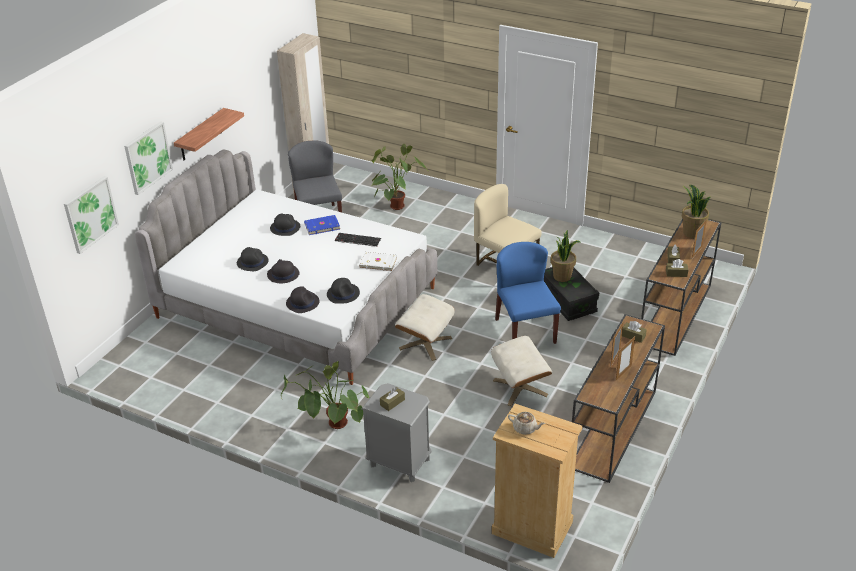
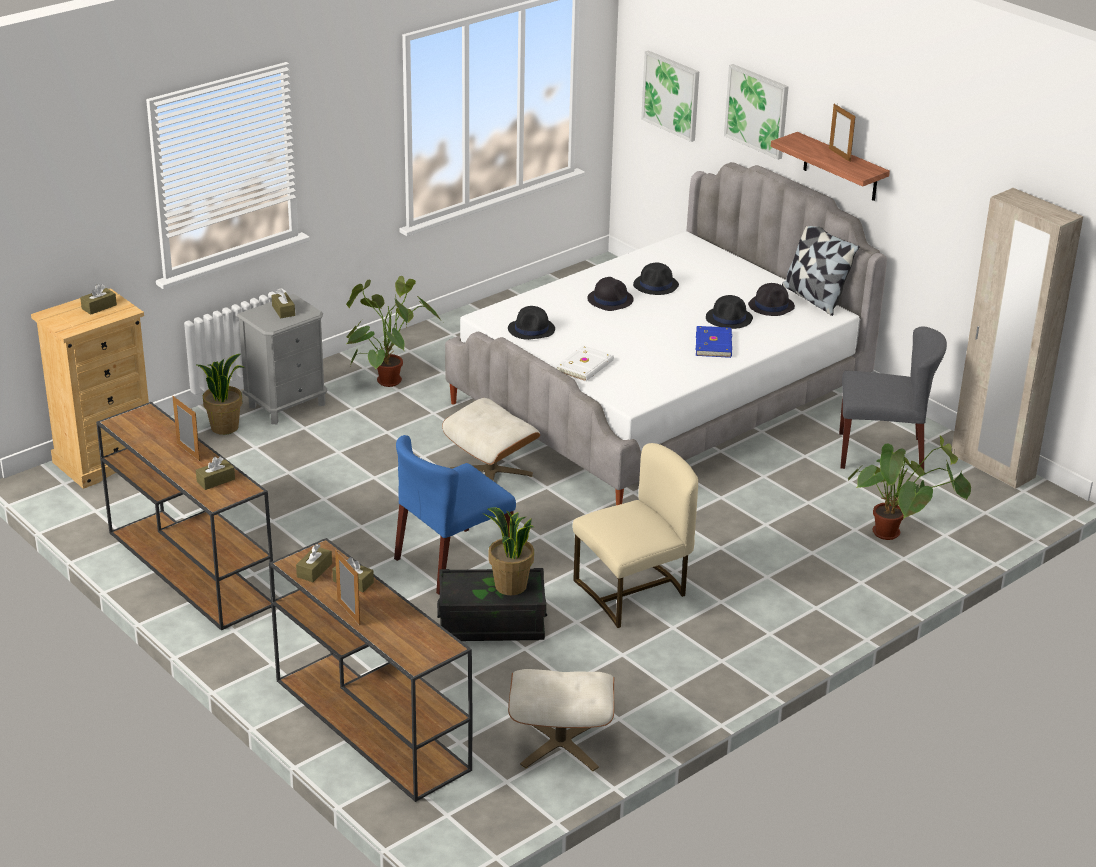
camera: 110 degrees right, 5 degrees down
(241, 205) = (814, 298): none -> pillow
(302, 302) = (535, 302): black hat -> black hat (771, 306)
(357, 240) = (656, 362): keyboard -> none
(520, 387) = (335, 521): beige ottoman -> beige ottoman (560, 744)
(525, 330) = (452, 561): blue chair -> blue chair turned 135 degrees clockwise
(525, 428) = (99, 307): beige teapot -> brown tissue box
(623, 372) = (157, 449): picture frame -> picture frame (839, 155)
(692, 233) = (407, 631): potted plant -> potted plant (225, 427)

